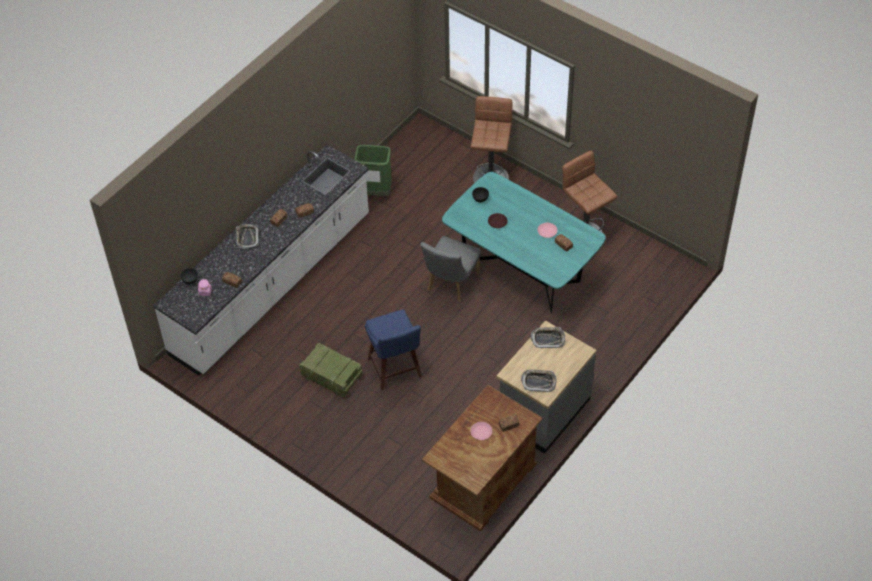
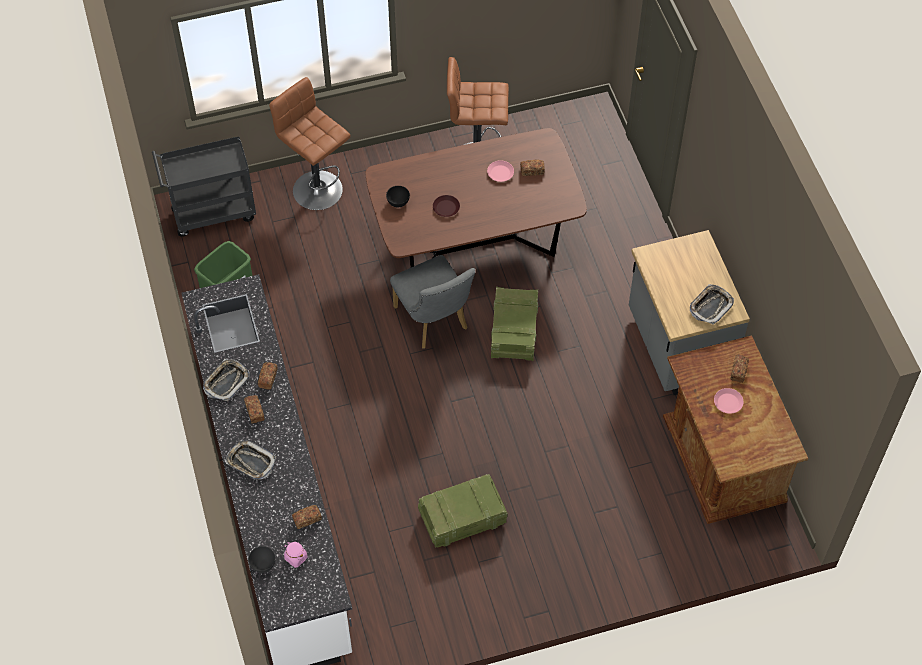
camera: 55 degrees left, 5 degrees up
(395, 370) = (507, 449): blue stool -> none
(428, 144) = (211, 216): none -> grey cart
(479, 325) = (514, 331): none -> crate
(522, 271) = (475, 246): turquoise dining table -> brown dining table
(548, 339) = (659, 262): tray -> tray (226, 382)

